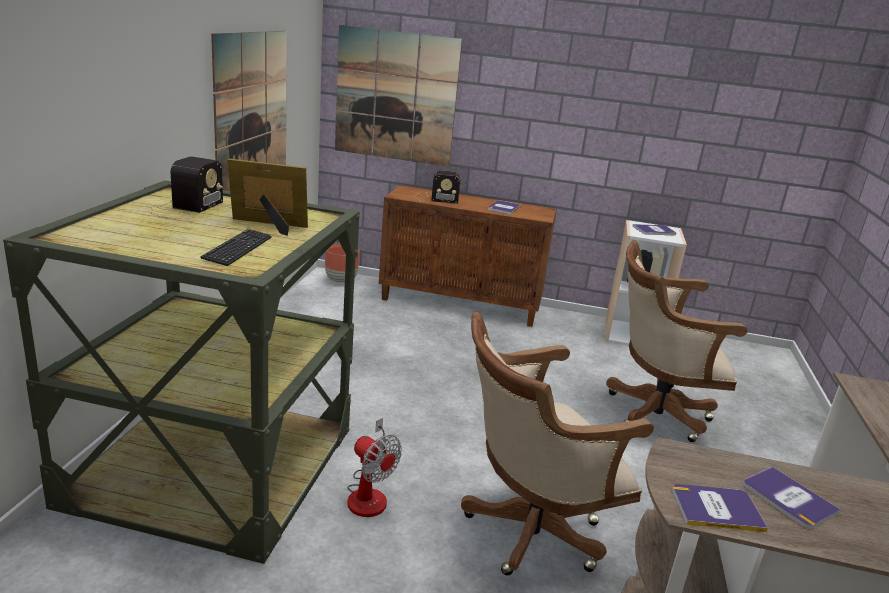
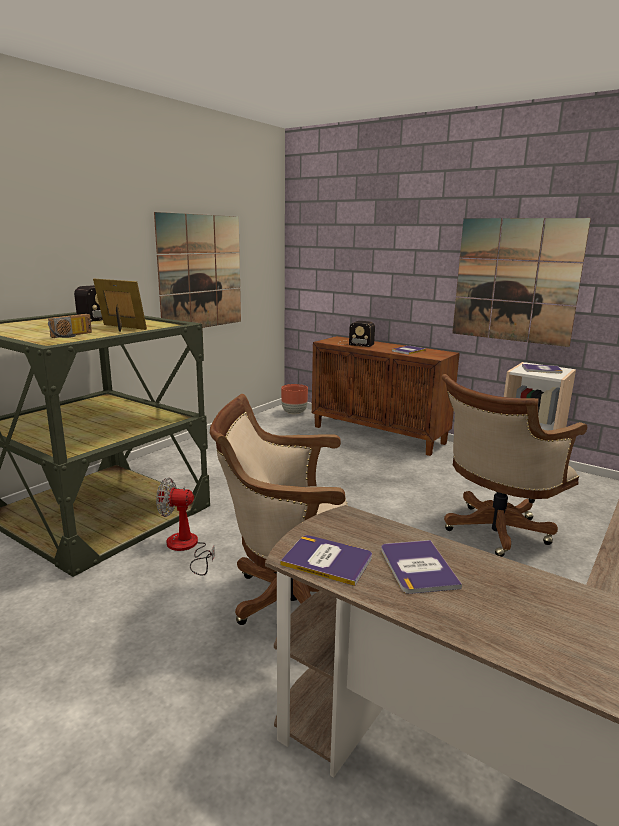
camera: 25 degrees right, 5 degrees down
(238, 249) = (72, 335): keyboard -> radio
(369, 493) = (186, 548): fan -> fan turned 120 degrees clockwise
(395, 96) = (334, 265): picture -> picture (515, 280)
(653, 413) = (493, 532): office chair -> office chair turned 60 degrees counterclockwise

